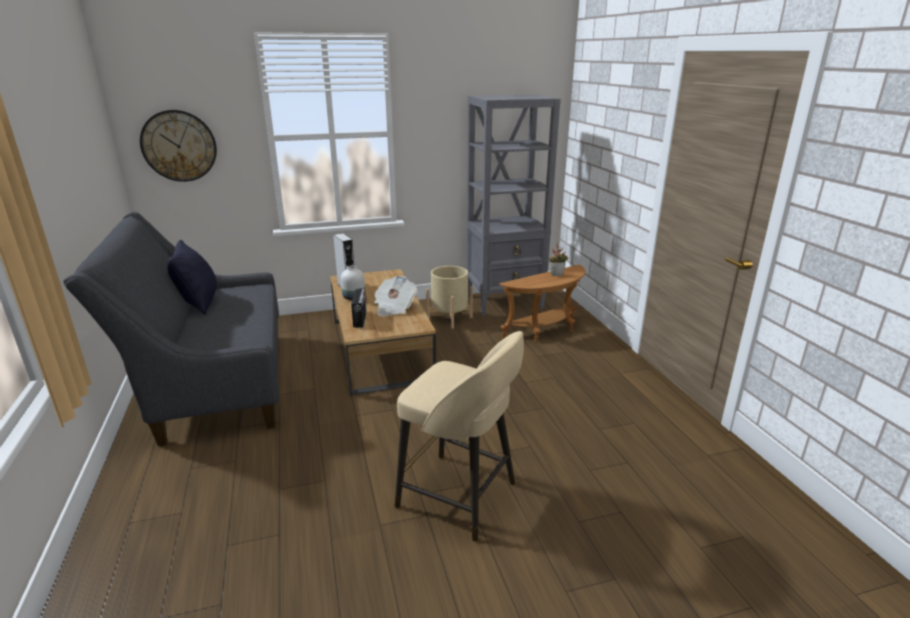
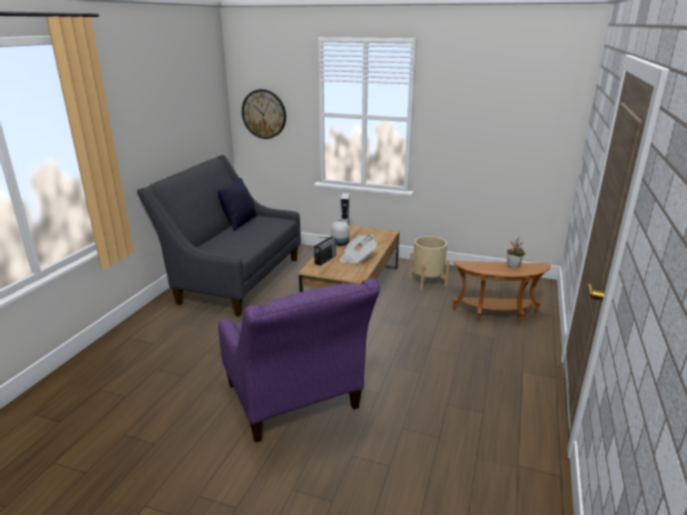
camera: 35 degrees right, 0 degrees up
(460, 496) = (295, 402): beige stool -> purple armchair
(505, 302) = (490, 282): grey bookcase -> none

